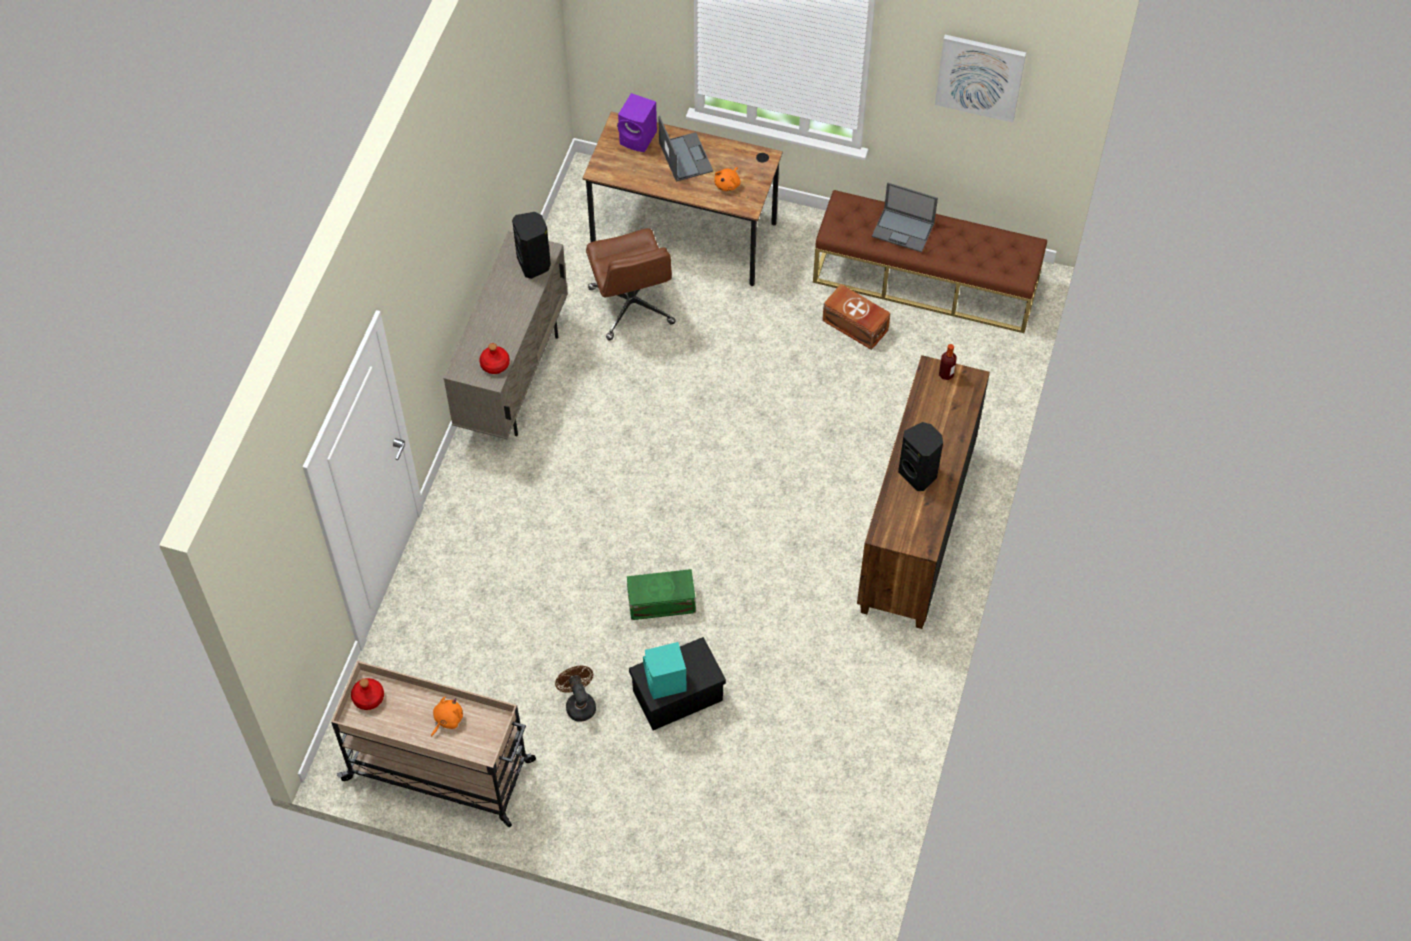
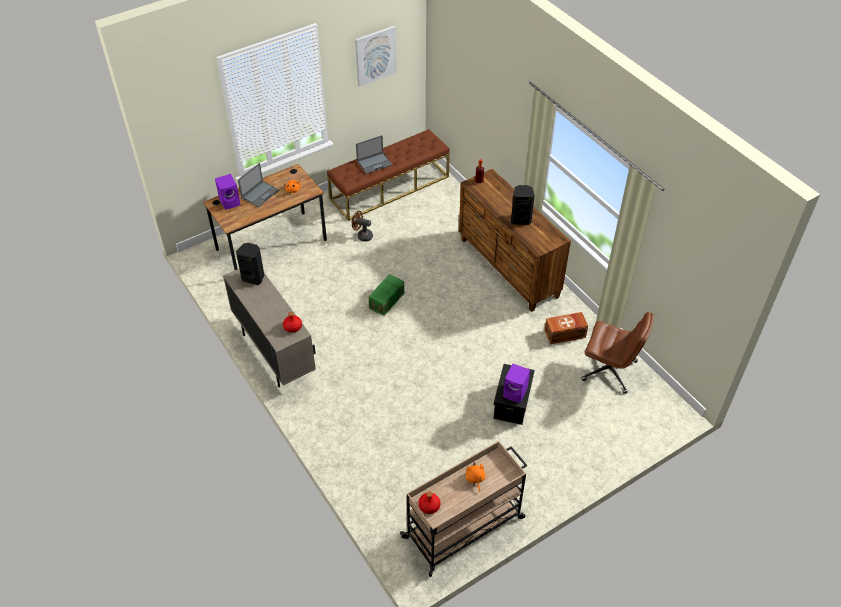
camera: 50 degrees left, 10 degrees down
(579, 703) = (480, 444): brown fan -> brown fan (362, 236)
(632, 306) = (287, 286): brown office chair -> brown office chair (610, 370)
(662, 603) = (457, 377): green storage box -> green storage box (387, 300)
(665, 683) = (516, 393): turquoise speaker -> purple speaker
(685, 157) = (260, 194): laptop -> laptop turned 105 degrees clockwise
(855, 326) = (386, 222): brown storage box -> brown storage box (565, 334)

